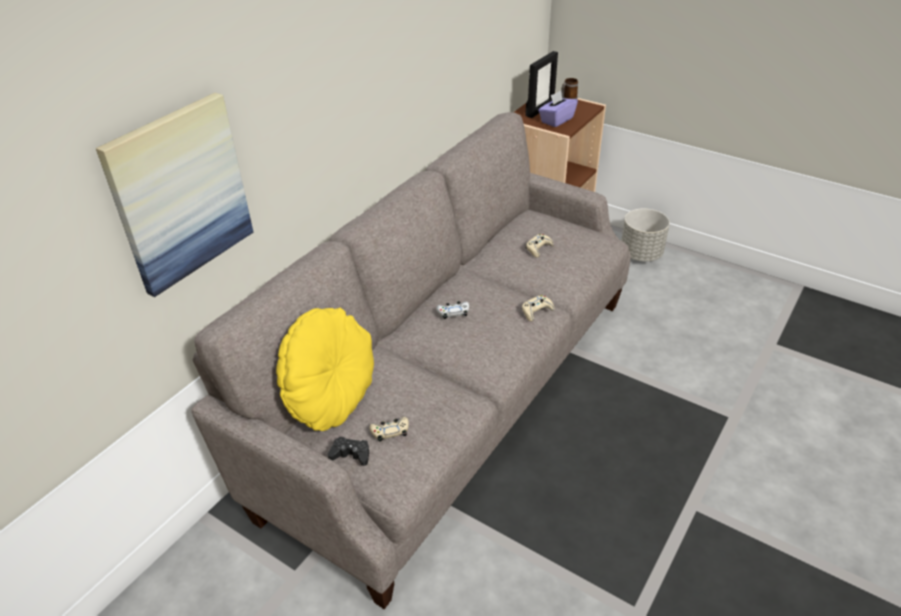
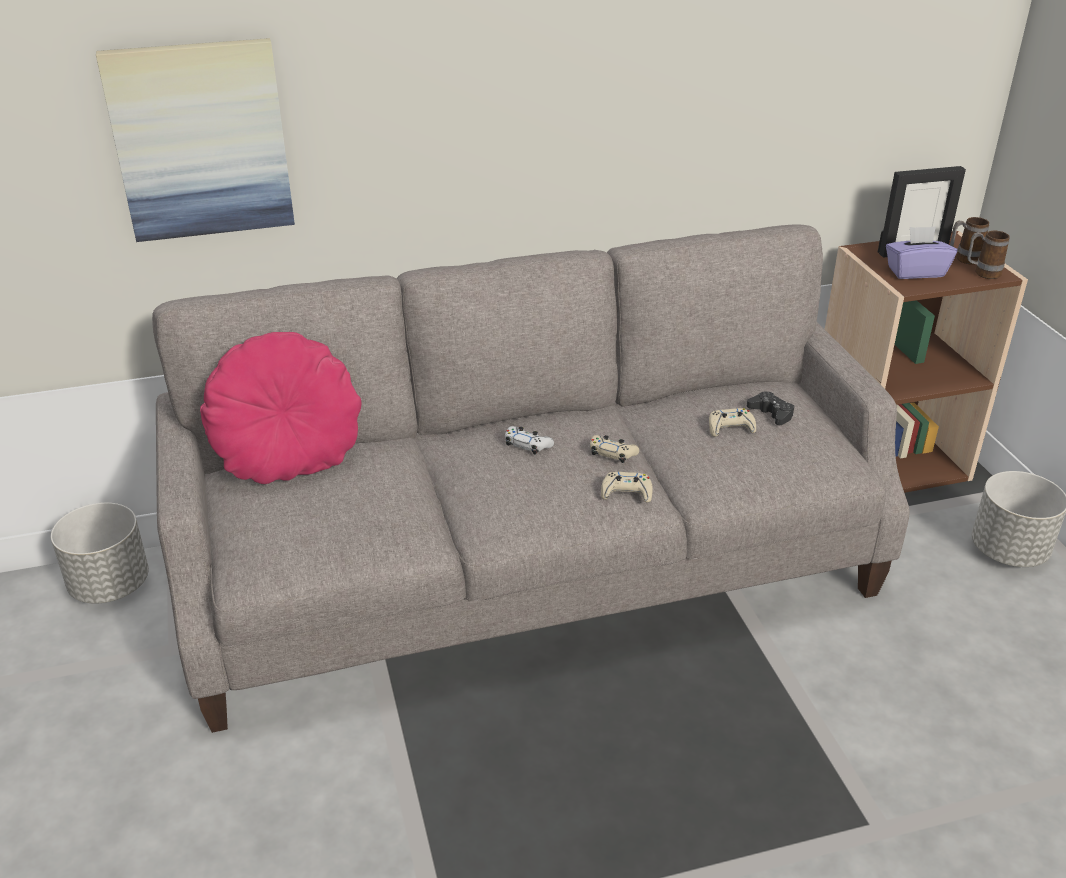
camera: 40 degrees right, 5 degrees down
(192, 572) = (110, 585): none -> grey planter
(333, 404) = (290, 465): yellow pillow -> pink pillow
(351, 454) = (242, 518): black game controller -> black game controller (771, 413)
(390, 431) = (303, 519): beige game controller -> beige game controller (612, 453)
(584, 109) = (982, 273): none -> mug

